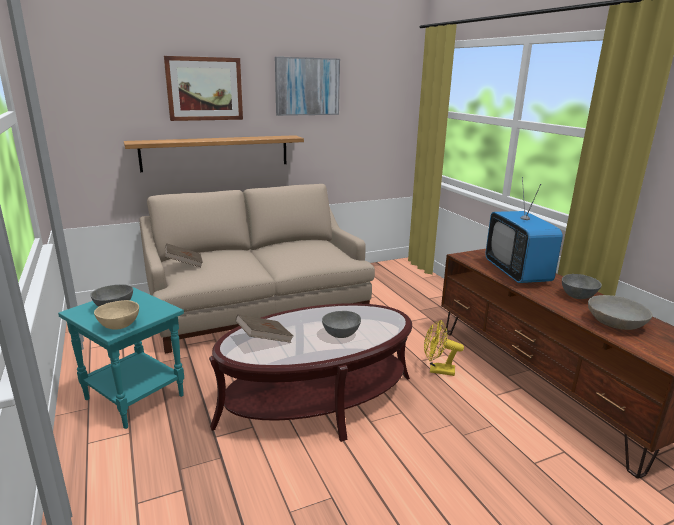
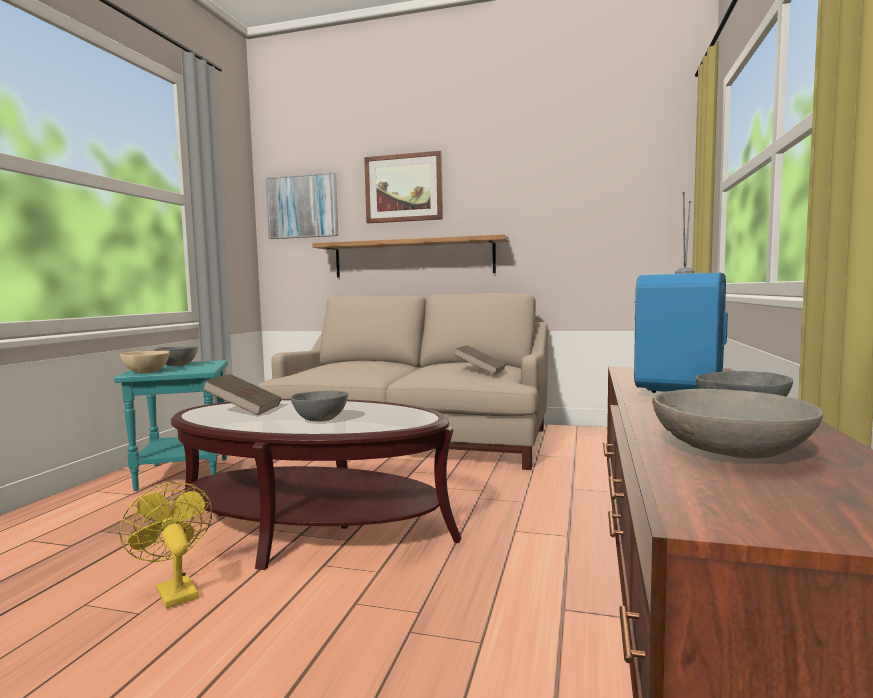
camera: 40 degrees right, 15 degrees down
(184, 264) = (322, 363): brown book -> brown book (480, 371)
(307, 86) = (524, 176): picture -> picture (302, 206)
(437, 370) = (518, 548): yellow fan -> yellow fan (173, 590)

